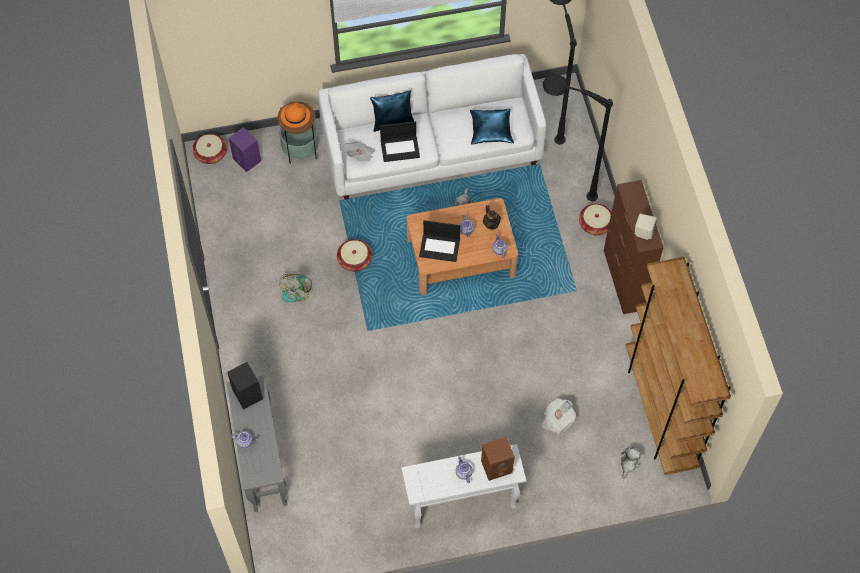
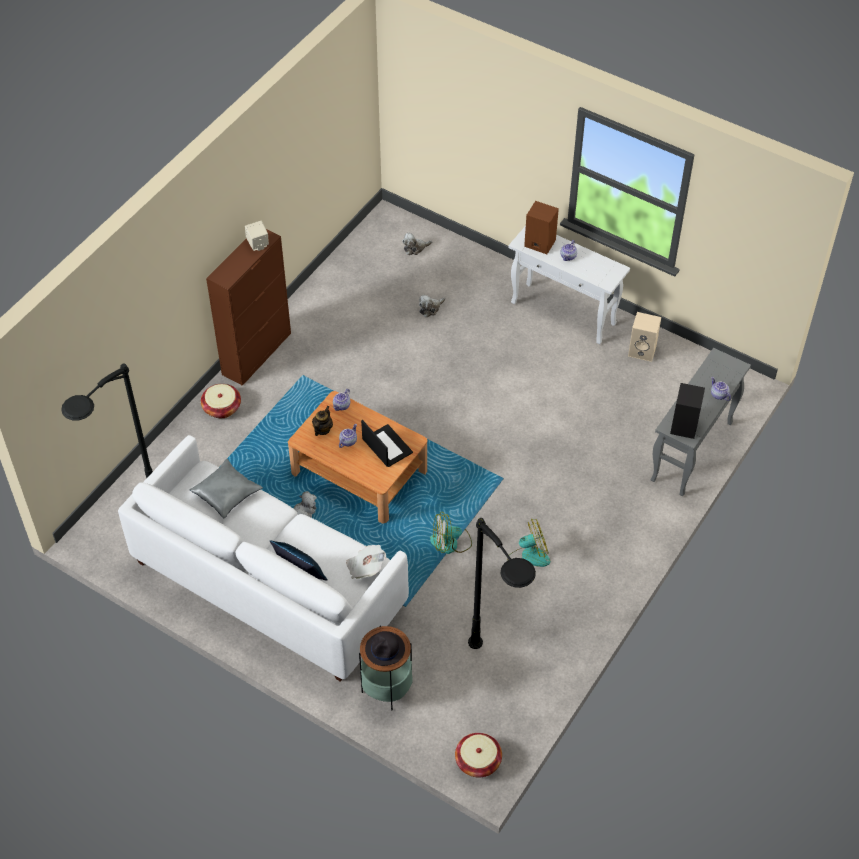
camera: 135 degrees left, 10 degrees down
(247, 160) = (448, 722): purple speaker -> none
(295, 115) = (385, 649): orange hat -> black hat
(354, 260) = (450, 542): basket -> fan
(373, 521) = (643, 350): none -> beige speaker
(400, 148) = (323, 543): laptop -> none
(491, 130) = (226, 493): blue pillow -> grey pillow
(557, 187) = (211, 460): black floor lamp -> black floor lamp (498, 679)
(557, 419) = (430, 308): newspaper -> plush toy
(660, 411) = (351, 259): brown bookcase -> none

